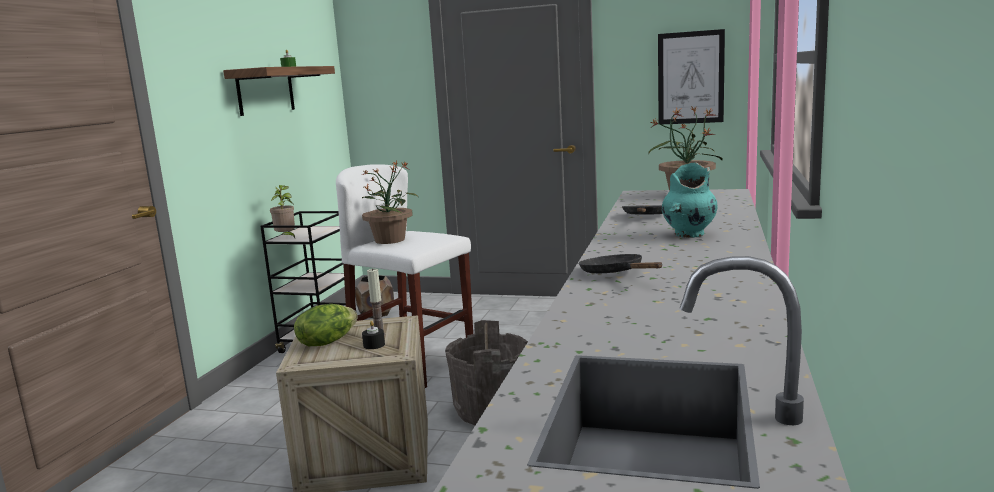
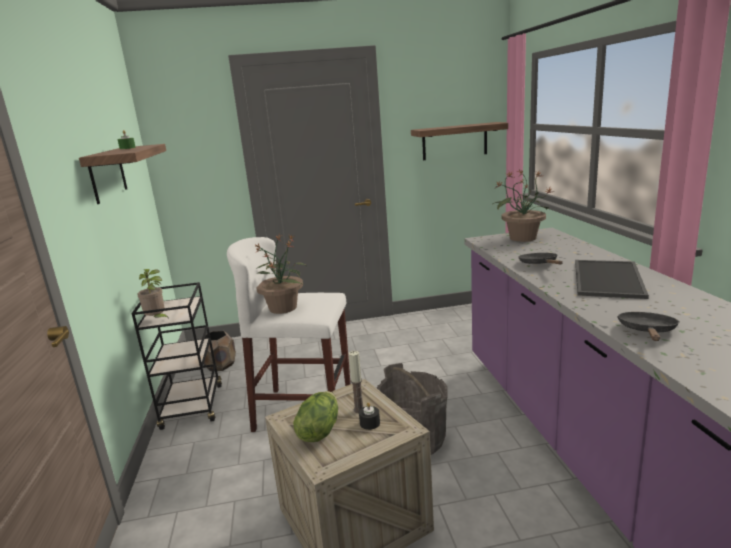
camera: 25 degrees left, 5 degrees up
(615, 274) = (647, 331): black frying pan -> black frying pan turned 75 degrees clockwise
(689, 235) = (609, 279): turquoise vase -> tray
(690, 78) = (454, 141): picture -> shelf

